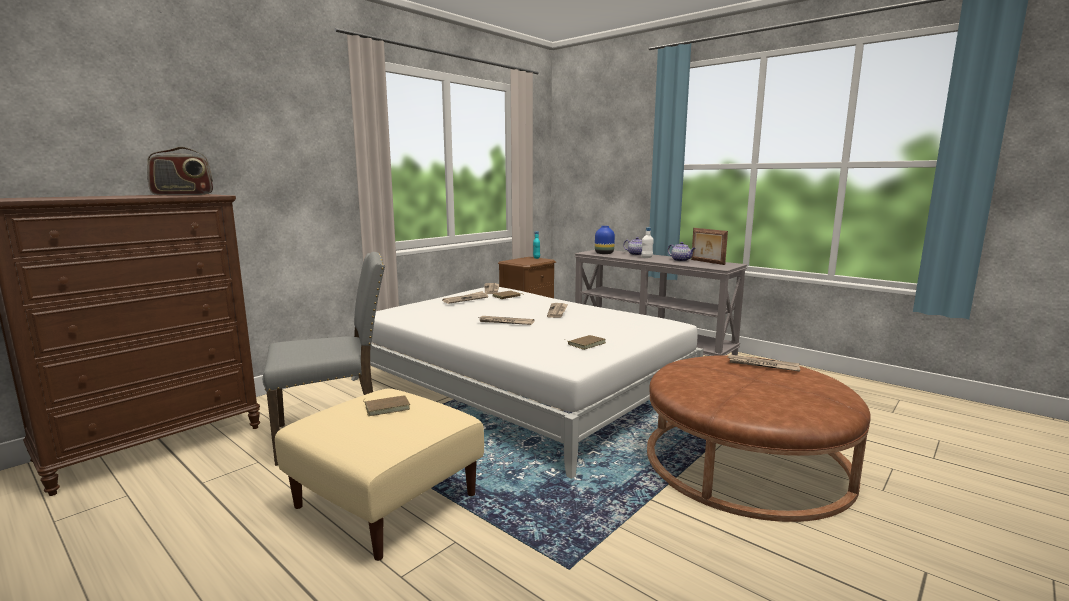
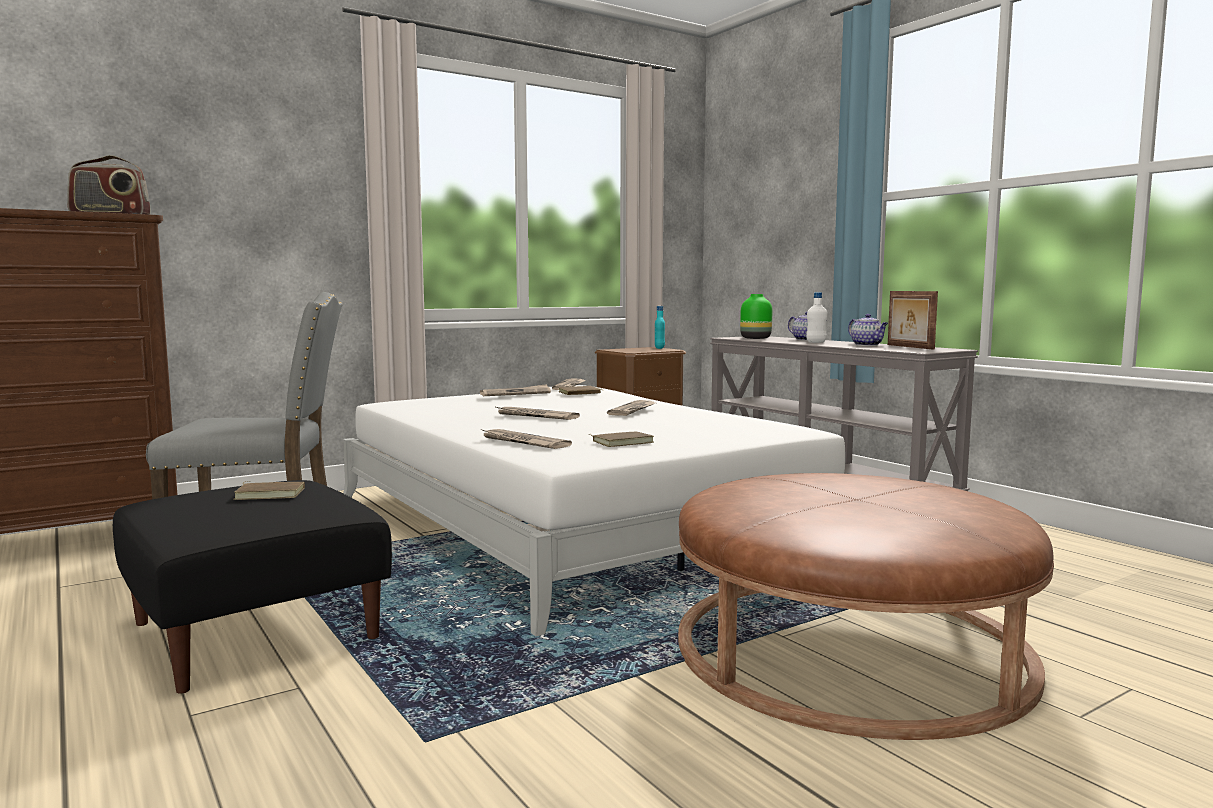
camera: 15 degrees right, 5 degrees down
(387, 501) = (257, 631): beige ottoman -> black ottoman
(604, 253) = (756, 338): blue vase -> green vase
(762, 365) = (897, 484): newspaper -> newspaper (523, 442)

